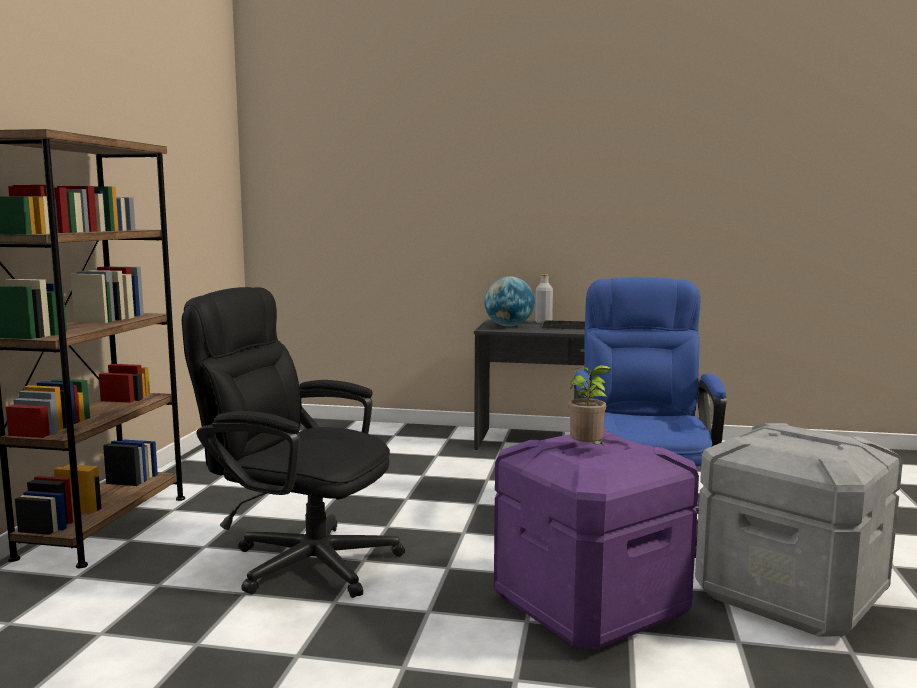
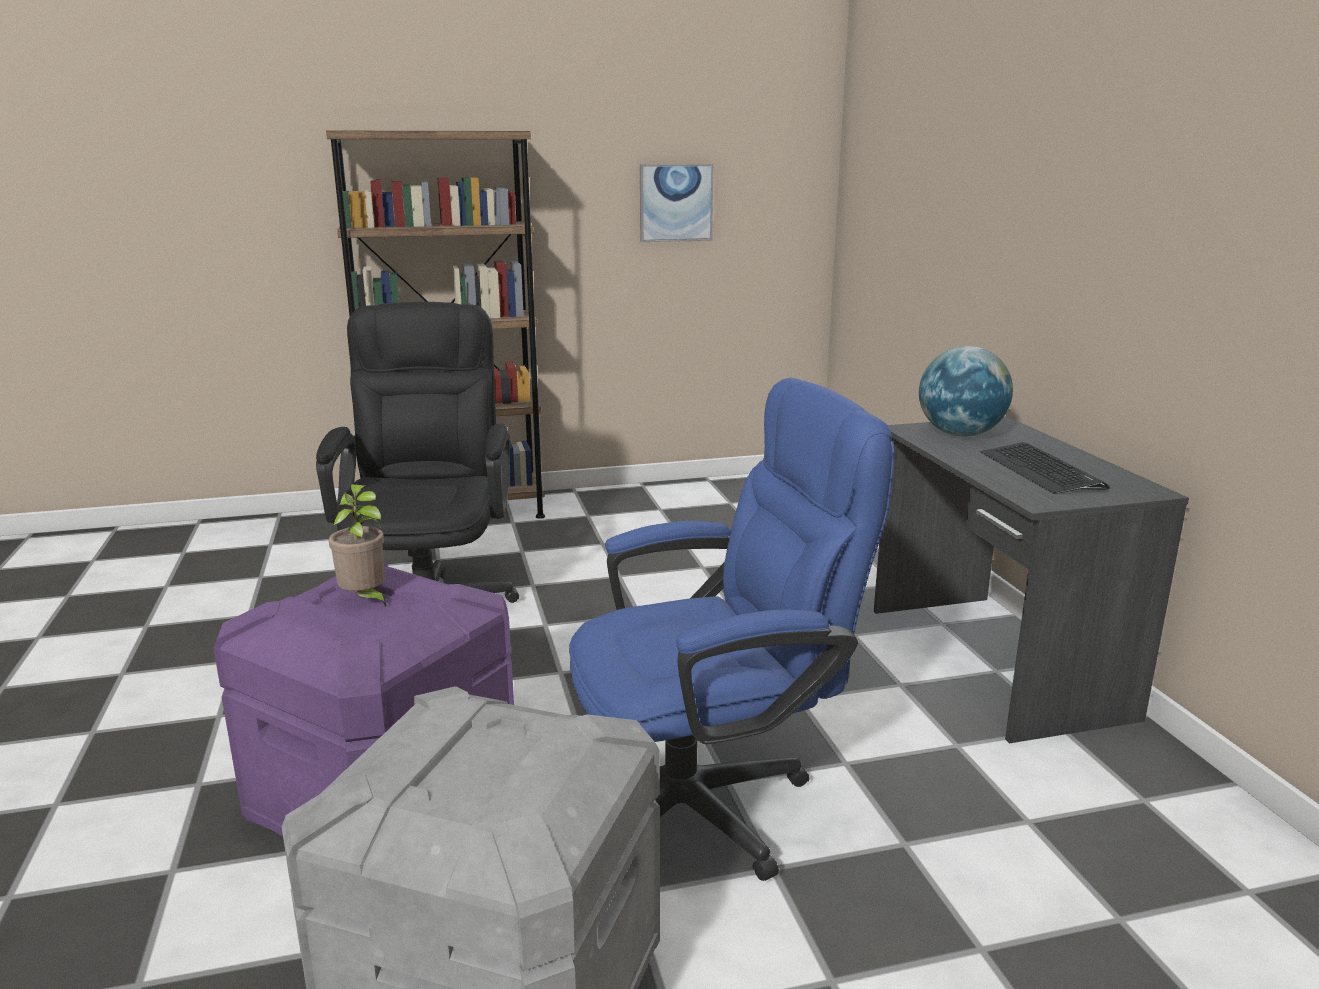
camera: 65 degrees right, 10 degrees up
(178, 214) = (675, 202): none -> picture
(543, 322) = (1047, 446): grey bottle -> none

